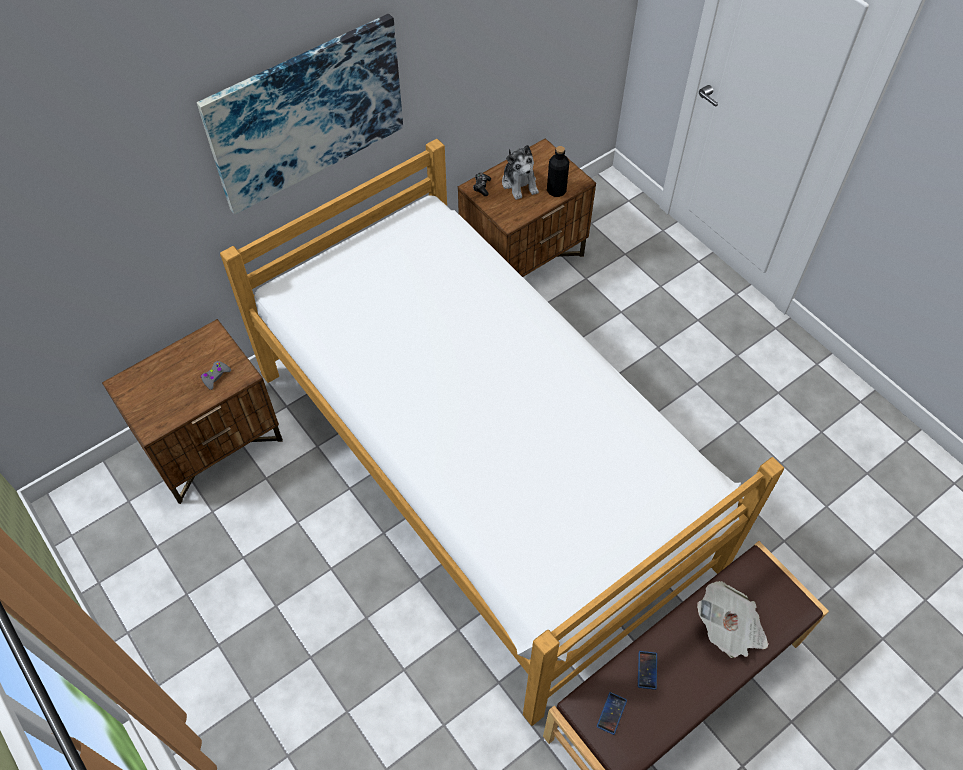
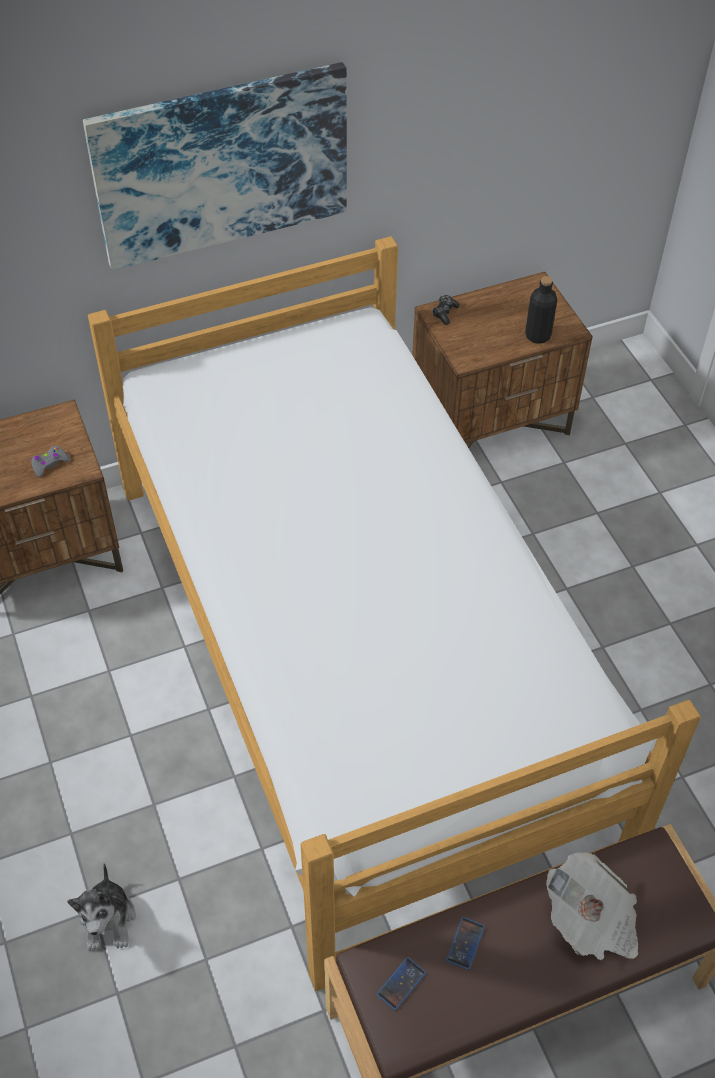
camera: 15 degrees right, 5 degrees down
(519, 183) = (494, 318): plush toy -> plush toy (108, 919)

